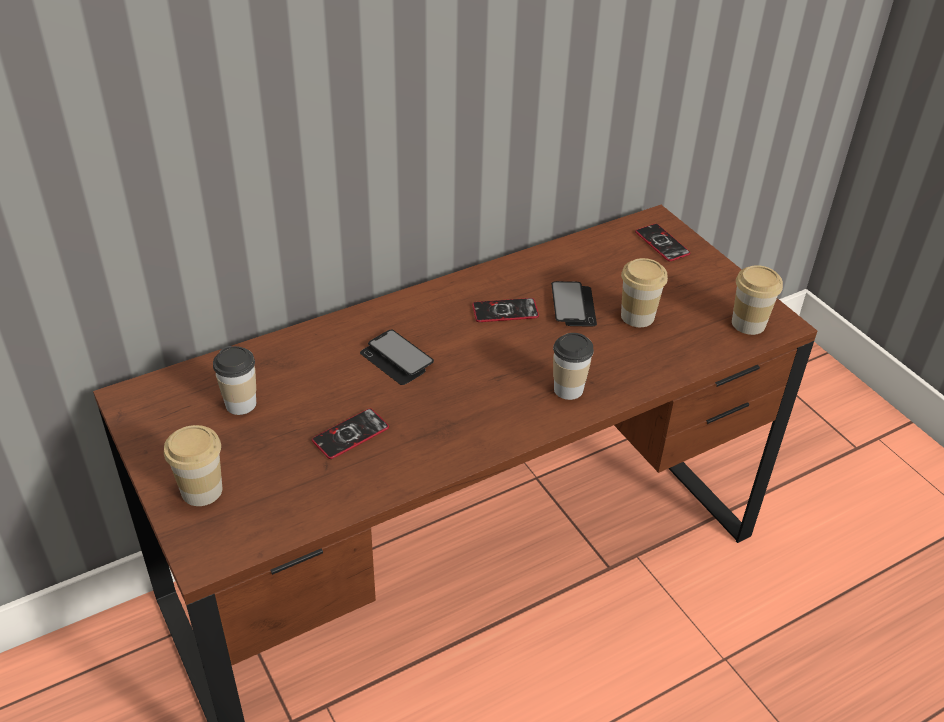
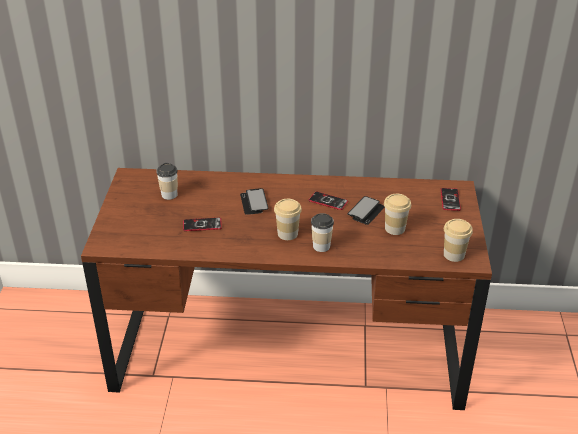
camera: 35 degrees right, 5 degrees down
(202, 490) = (122, 221): cup -> cup (287, 234)

